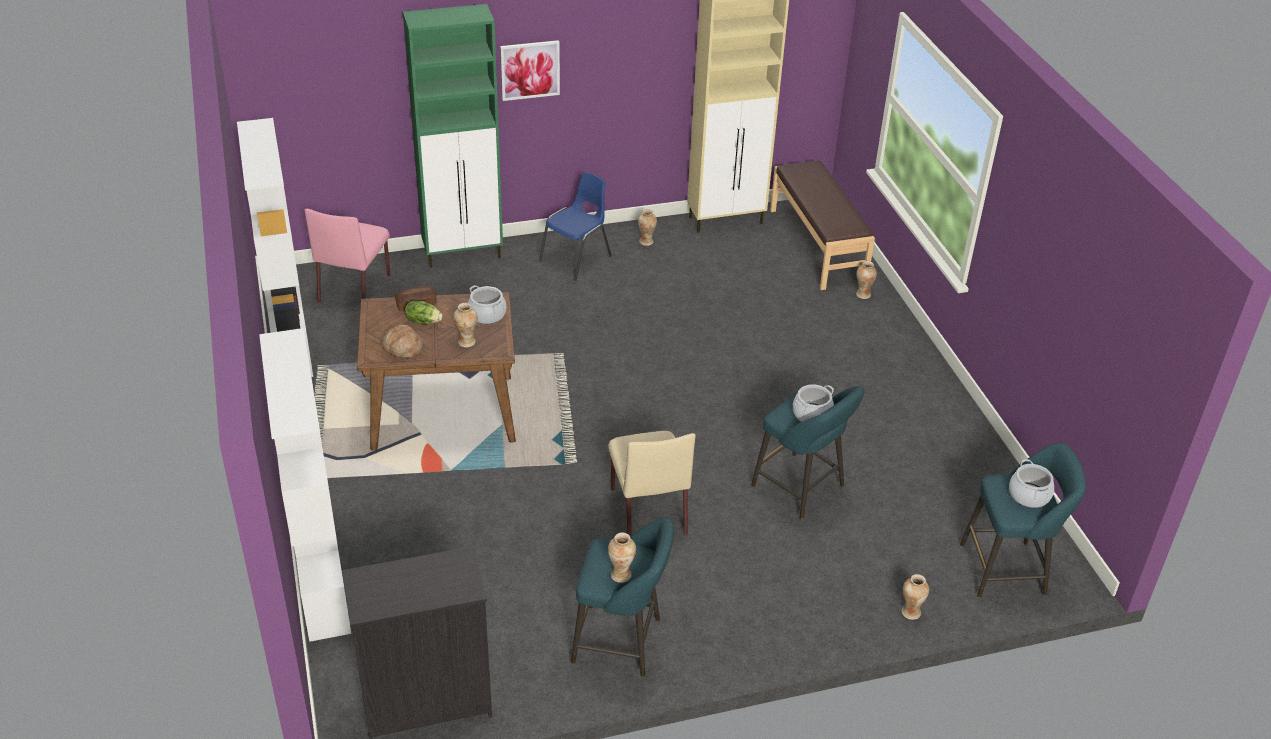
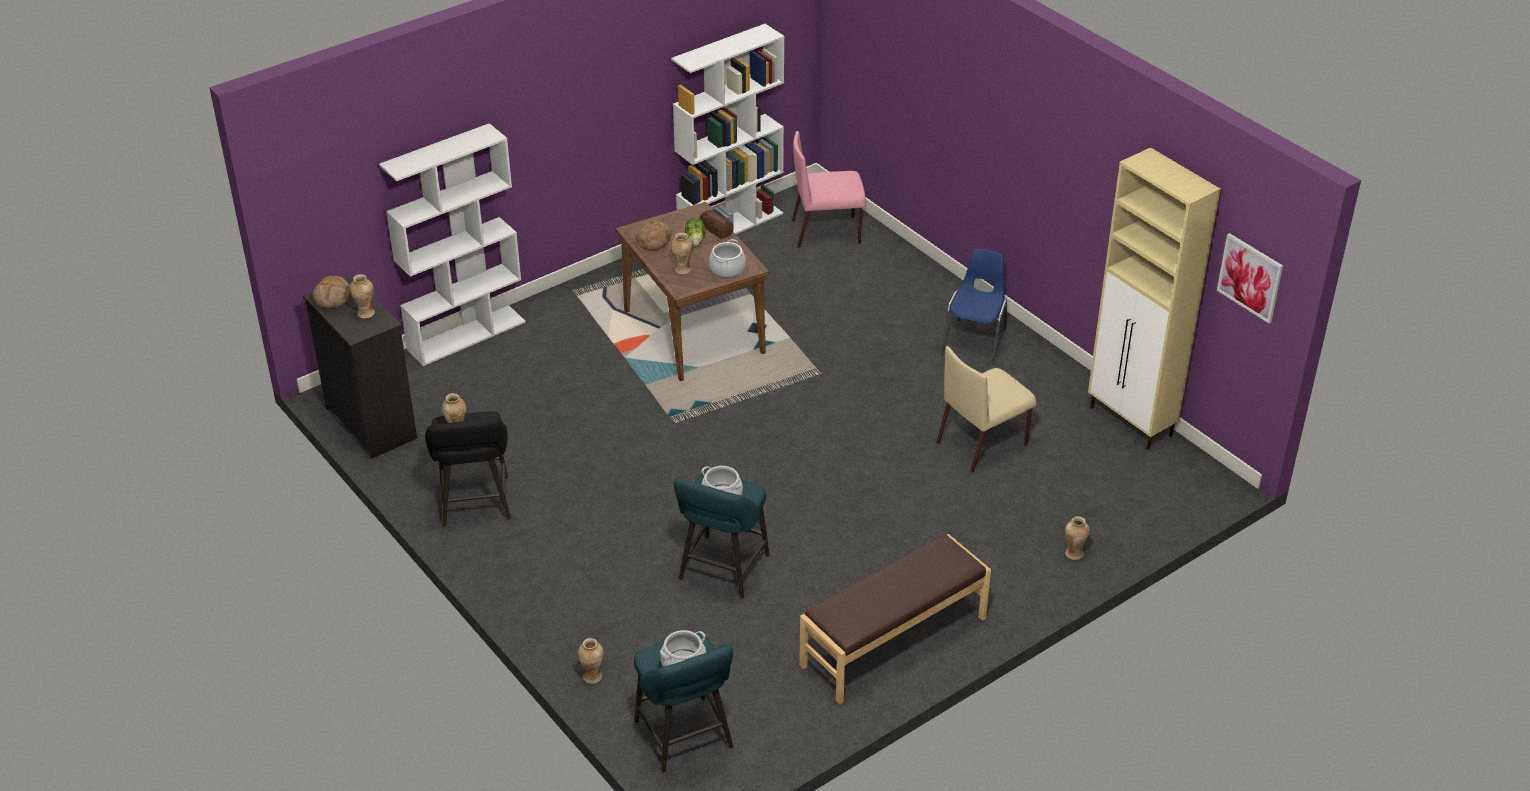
camera: 70 degrees right, 0 degrees up
(378, 597) = (333, 298): none -> bread
(464, 254) = (925, 273): green cabinet -> none
(530, 70) = (1010, 136): picture -> picture (1250, 277)
(577, 258) = (975, 341): blue chair -> blue chair turned 90 degrees counterclockwise
(622, 642) = (475, 505): turquoise stool -> black stool
(646, 242) = (1042, 377): vase -> vase (365, 313)
(647, 510) = (638, 480): beige chair -> beige chair (983, 443)
(817, 245) = (1141, 500): brown bench -> brown bench (894, 642)

